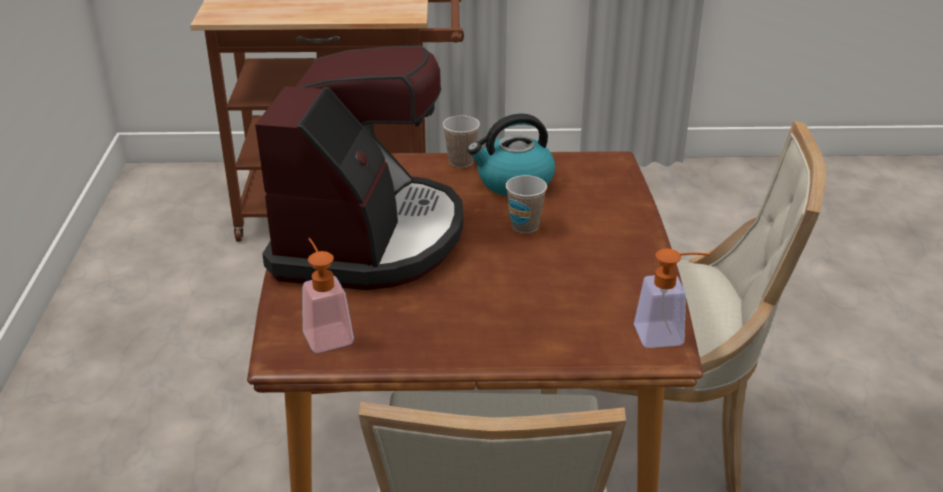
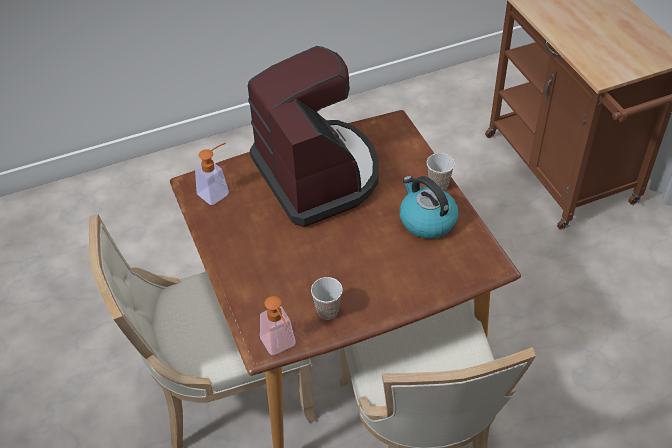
camera: 70 degrees right, 15 degrees up
(368, 238) = (318, 174): coffee machine -> coffee machine turned 105 degrees counterclockwise
(525, 226) = (372, 242): cup -> cup (327, 311)

